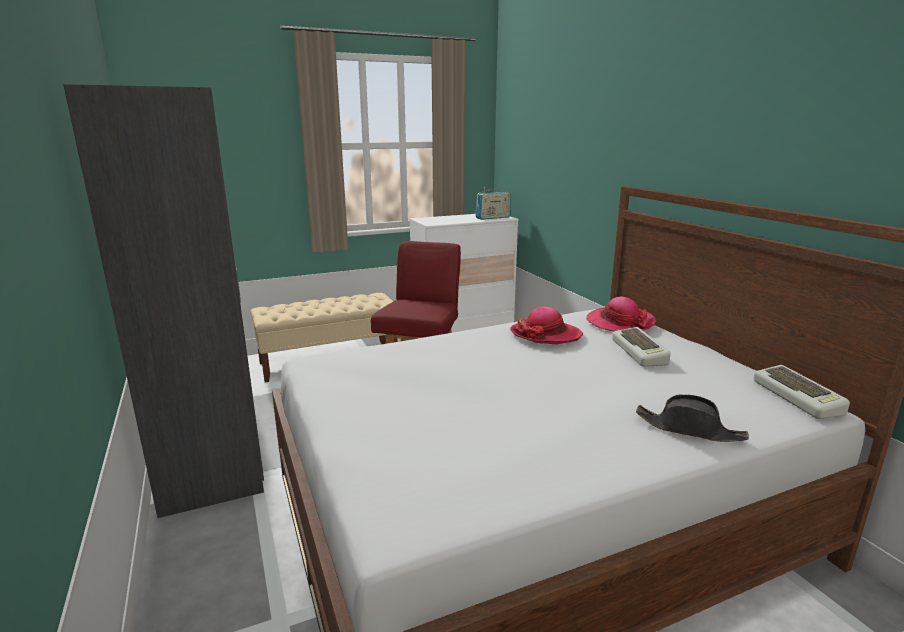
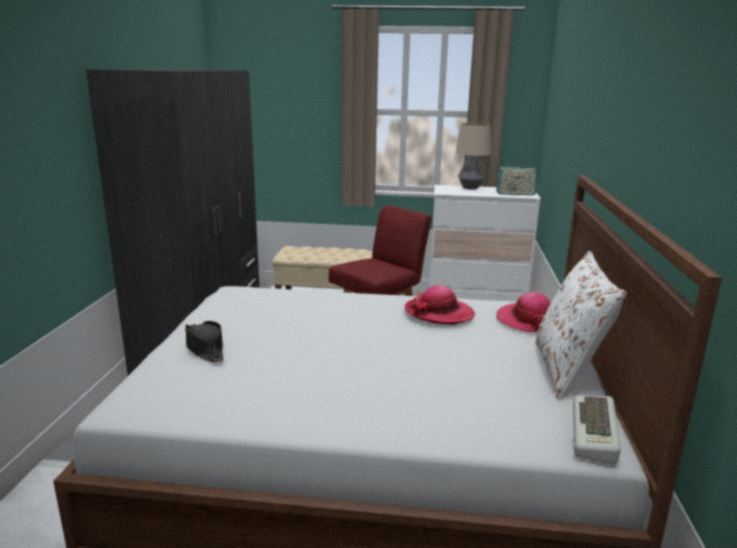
camera: 30 degrees right, 0 degrees up
(446, 217) = (470, 188): none -> table lamp
(641, 352) = (503, 350): keyboard -> none
(689, 429) = (428, 421): black hat -> black hat (204, 348)
(704, 355) = (567, 370): none -> white pillow

